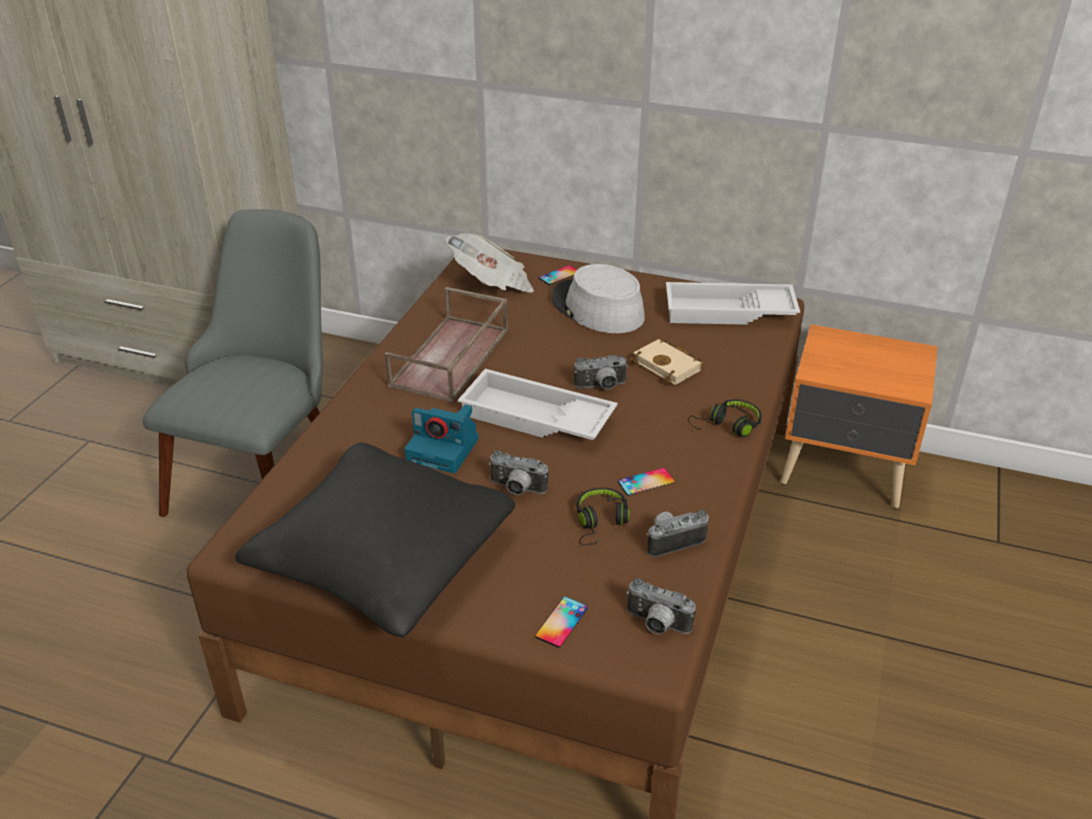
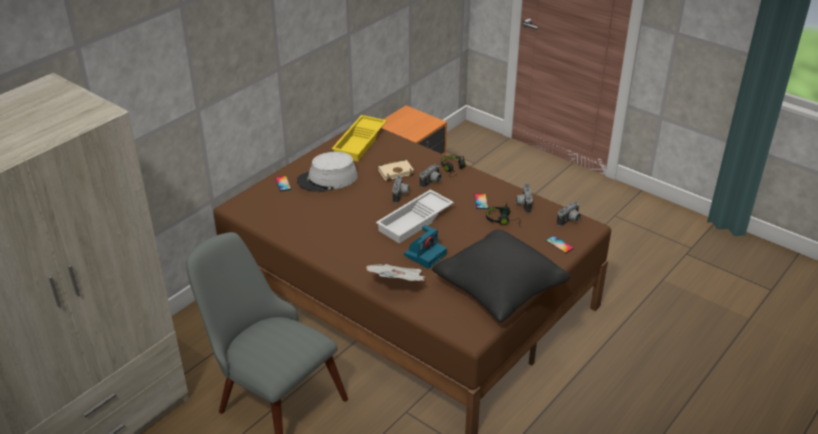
camera: 70 degrees left, 0 degrees up
(451, 359) = (343, 237): brown tray -> none
(492, 284) = (274, 208): newspaper -> newspaper (398, 284)
(516, 489) = (468, 238): camera -> camera (432, 183)
(728, 312) = (360, 142): white tray -> yellow tray

